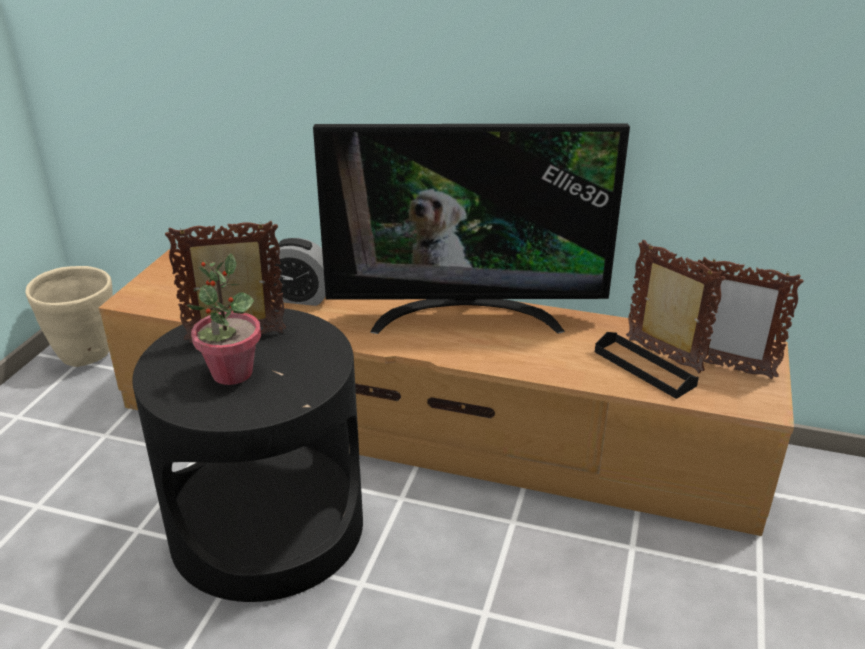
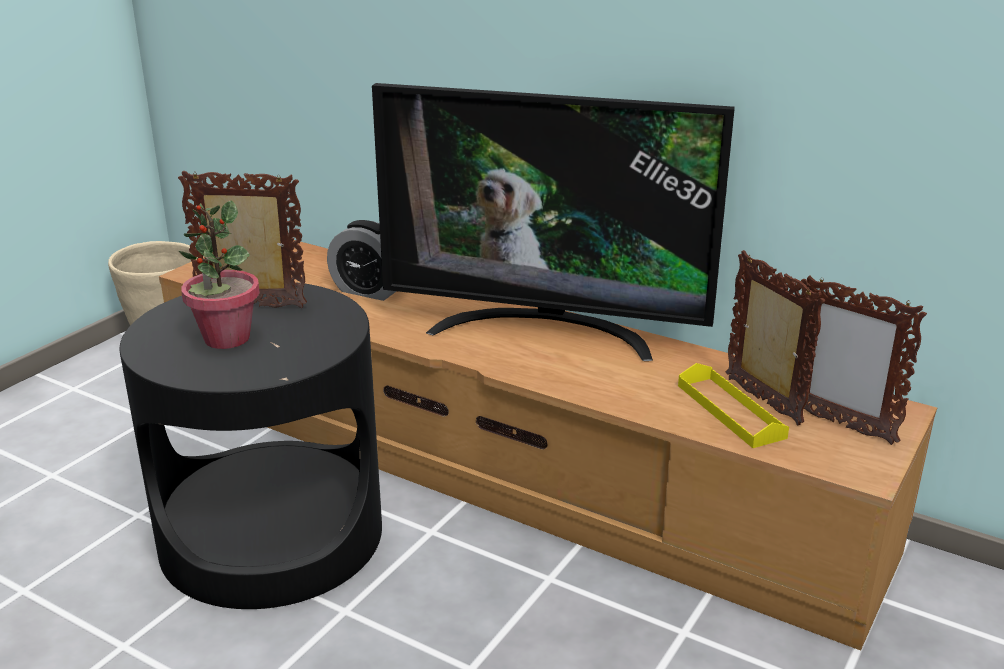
camera: 15 degrees right, 5 degrees down
(644, 368) = (730, 411): black tray -> yellow tray

